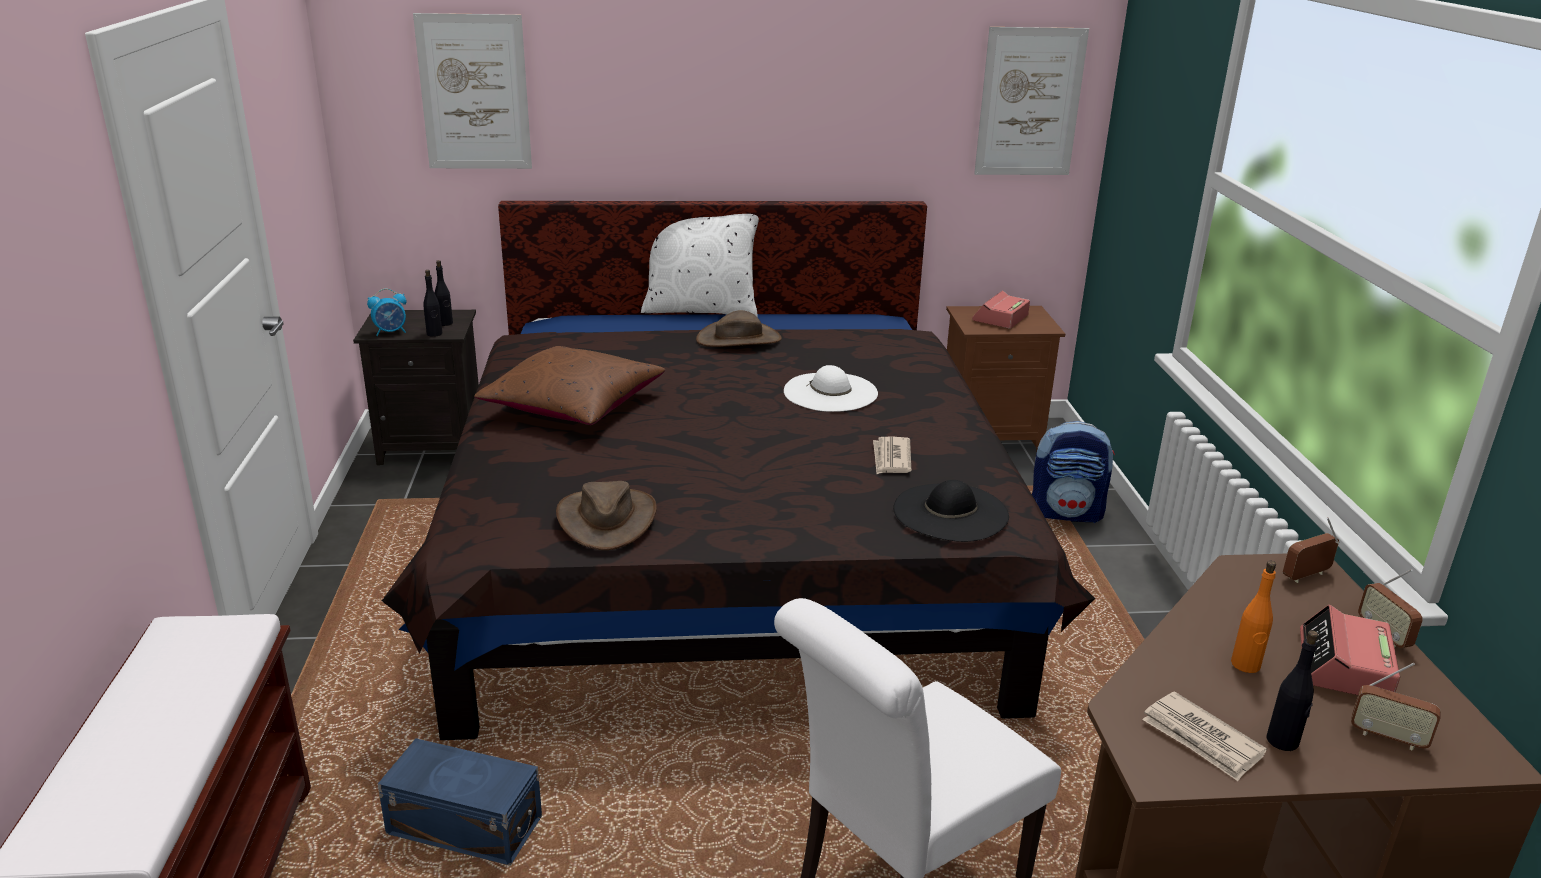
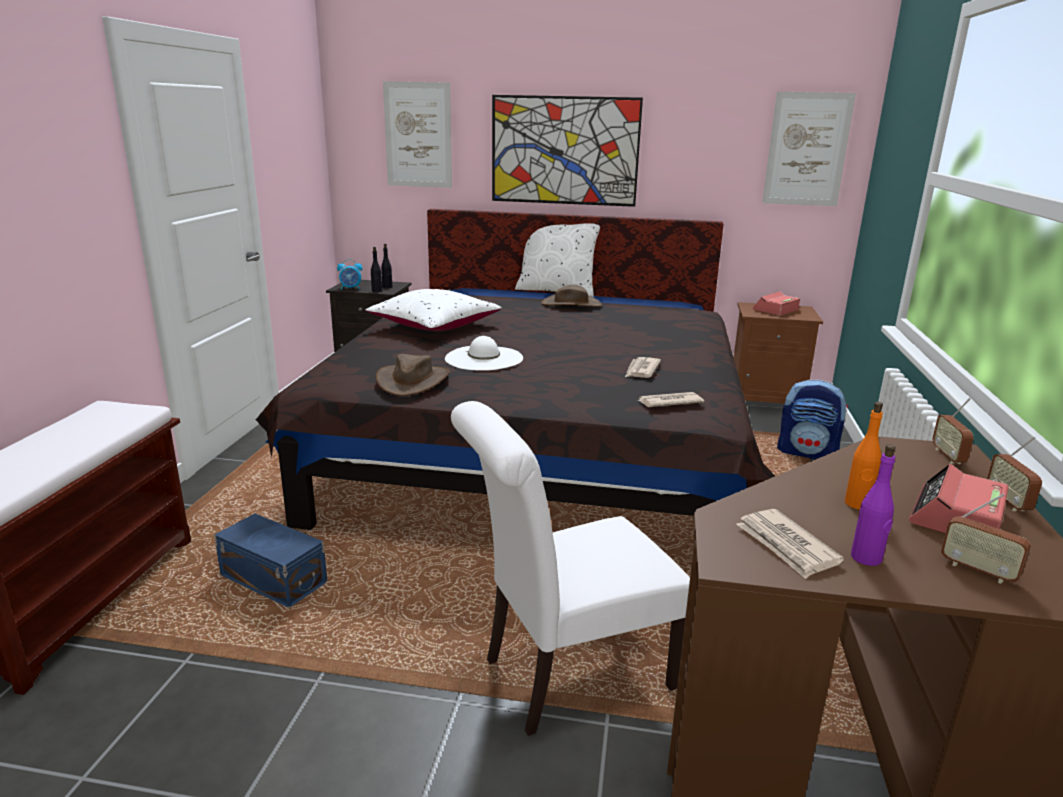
camera: 15 degrees right, 5 degrees down
(574, 406) = (435, 326): brown pillow -> white pillow
(700, 111) = (564, 151): none -> picture
(830, 392) = (619, 334): white hat -> white hat (484, 358)
(950, 512) = (669, 402): black hat -> newspaper
(1283, 741) = (866, 558): black bottle -> purple bottle
(1306, 576) = (948, 456): radio -> radio turned 75 degrees counterclockwise

